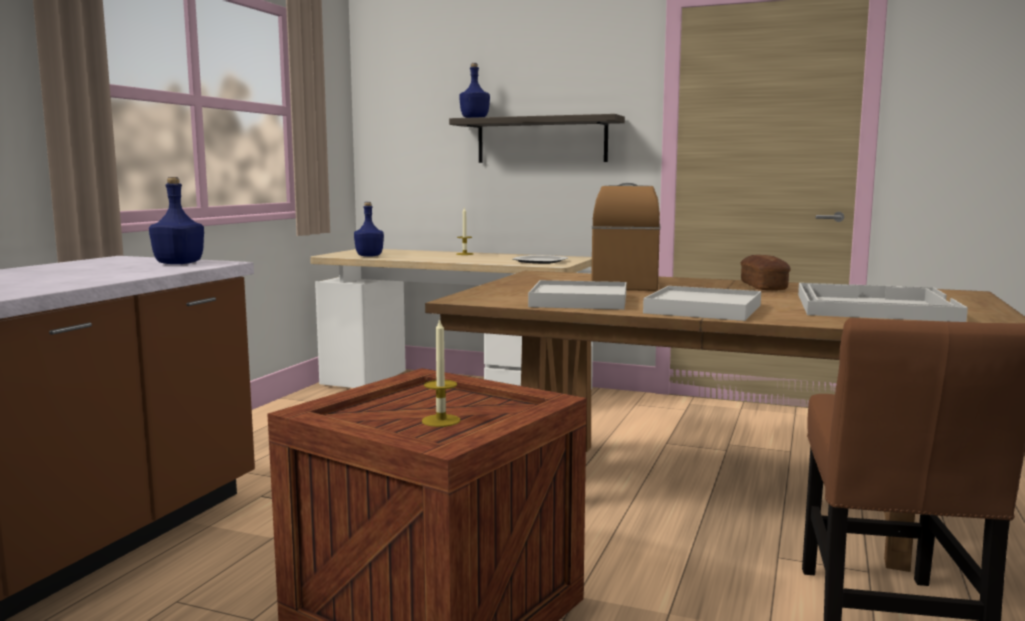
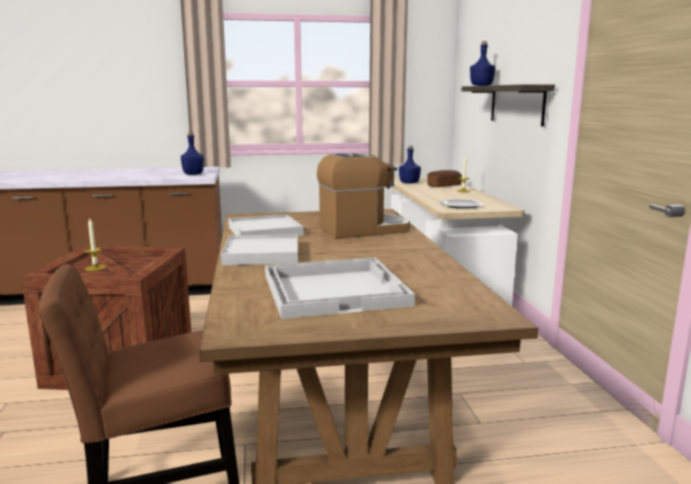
camera: 60 degrees right, 5 degrees up
(763, 287) = (407, 257): bread -> bread (444, 186)

